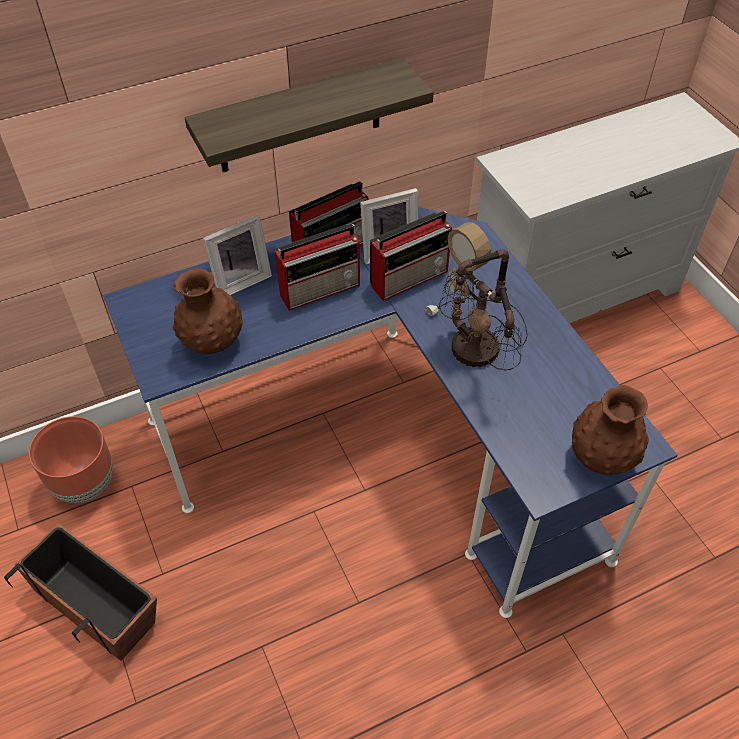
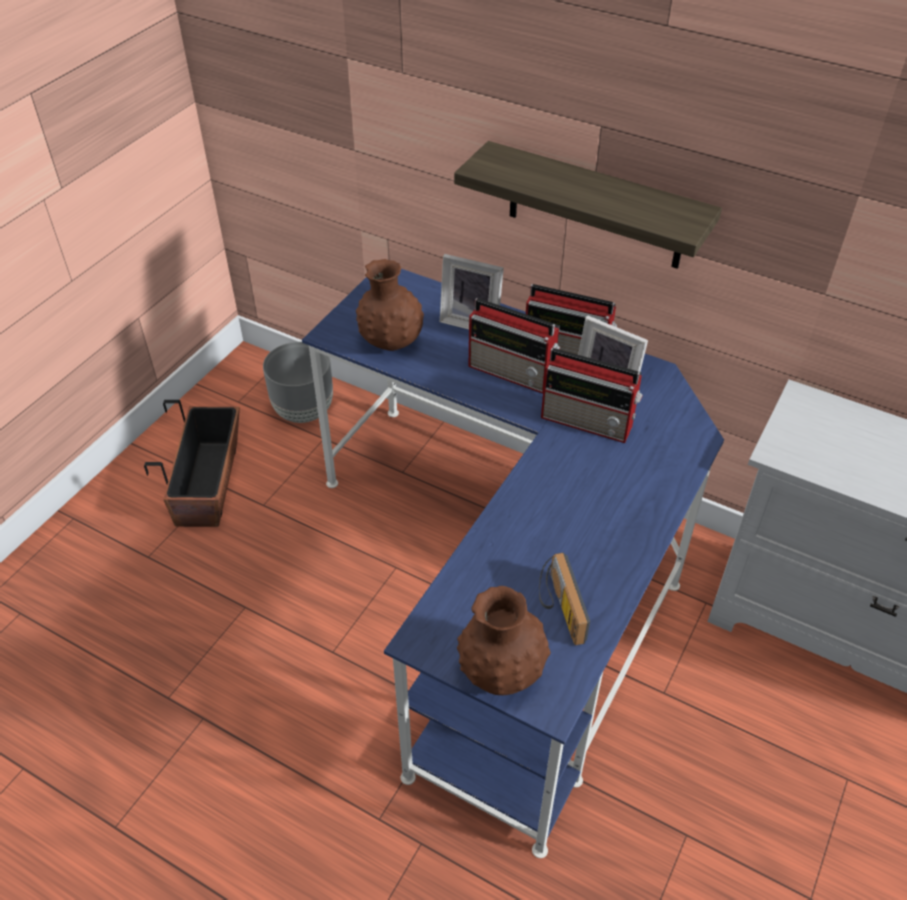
camera: 55 degrees right, 5 degrees down
(84, 483) = (304, 411): brown planter -> grey planter
(474, 352) = (543, 511): table lamp -> none
(567, 394) = (558, 608): none -> radio

